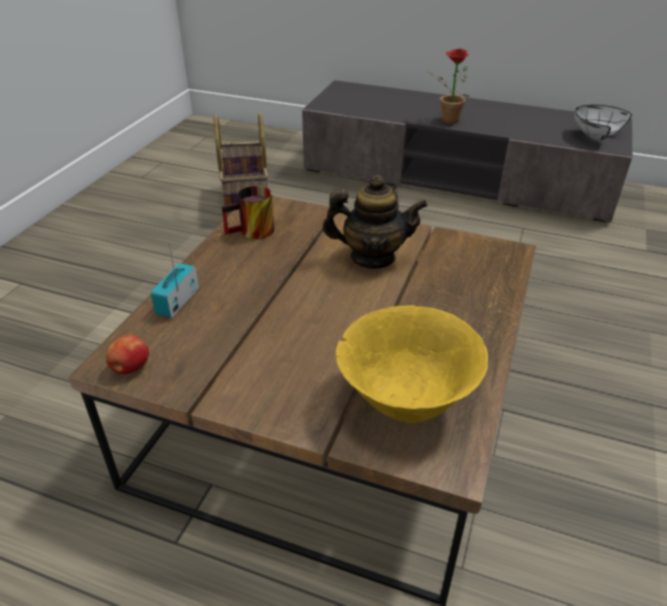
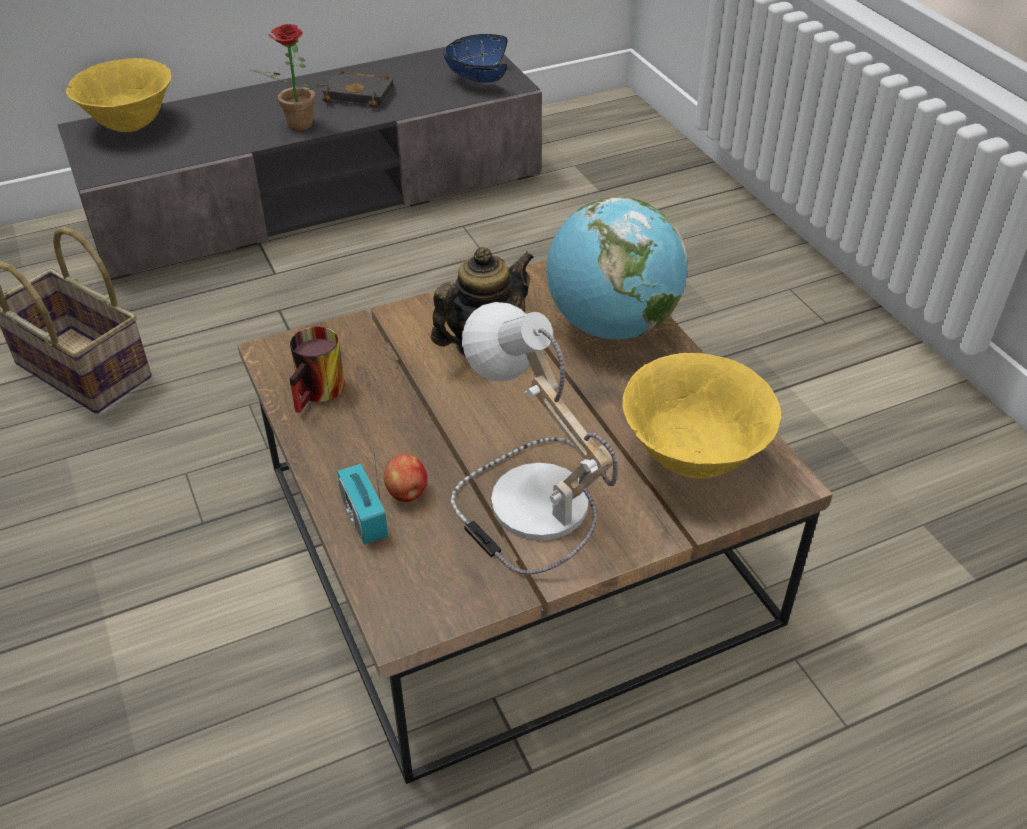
camera: 45 degrees left, 5 degrees up
(130, 368) = (427, 610): apple -> apple (407, 493)
(265, 353) = (527, 503): none -> table lamp
(364, 91) = (130, 125): none -> yellow bowl
(470, 291) = (611, 325): none -> globe
(505, 119) = (361, 94): none -> black book
(592, 136) = (476, 79): white bowl -> blue bowl

